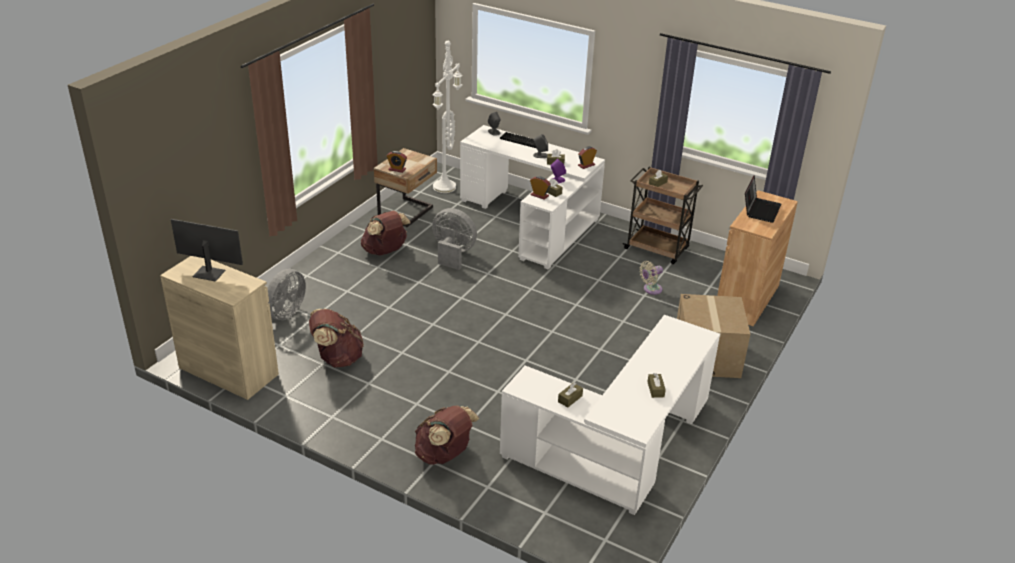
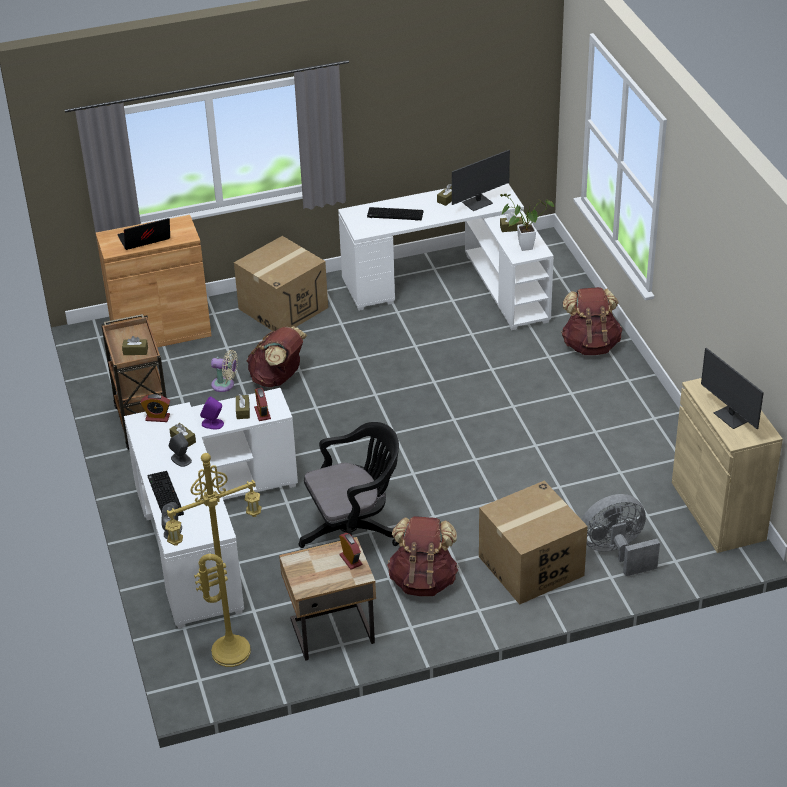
camera: 135 degrees left, 5 degrees up
(329, 284) = (531, 566): none -> cardboard box
(337, 358) = (602, 470): brown backpack -> brown backpack (278, 378)
(445, 188) = (231, 649): white floor lamp -> yellow floor lamp
(453, 254) = (354, 533): grey fan -> black office chair
(536, 384) = (522, 247): none -> potted plant
(626, 400) = (478, 203): none -> monitor
(671, 350) = (394, 215): none -> keyboard

